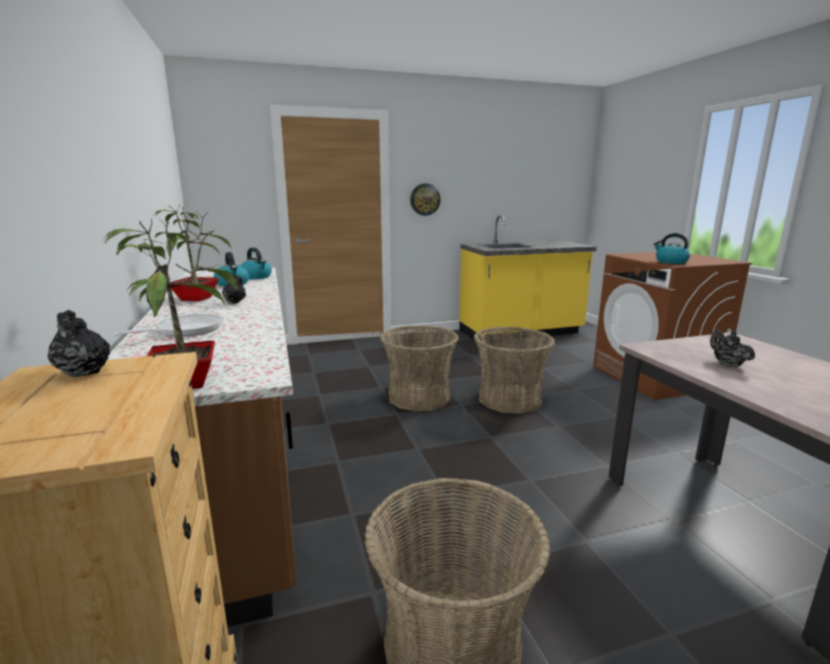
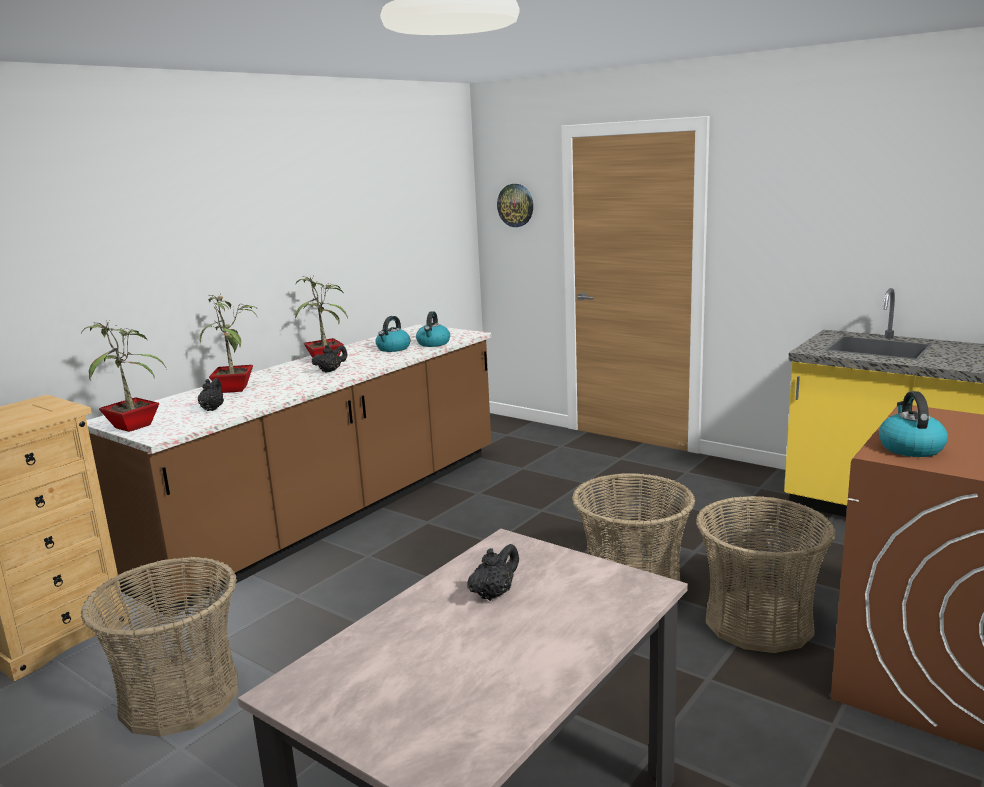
camera: 55 degrees right, 0 degrees up
(83, 372) = (44, 404): black teapot -> black teapot (212, 409)
(184, 330) = (236, 389): frying pan -> potted plant
(419, 397) = (549, 537): basket -> basket (758, 621)
(425, 199) = (762, 250): wall clock -> wall clock (515, 205)

